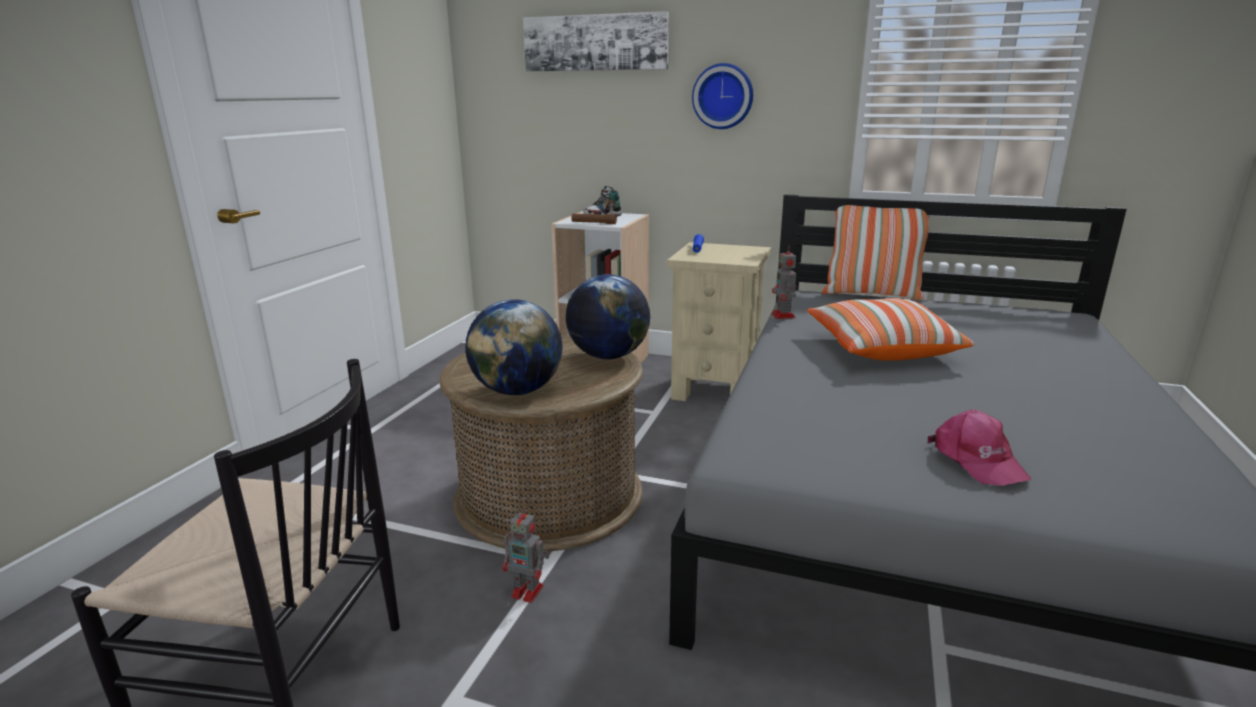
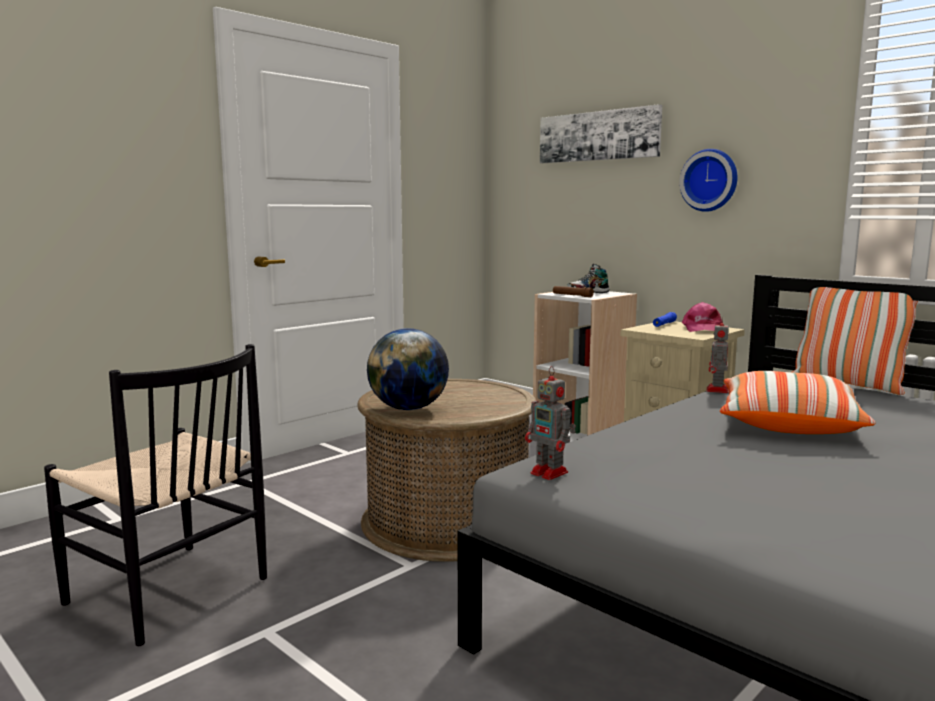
camera: 25 degrees right, 10 degrees down
(529, 591) = (376, 581): toy robot -> toy robot (550, 473)
(608, 356) = (510, 398): globe -> none
(976, 460) = (761, 511): pink cap -> pink cap (702, 328)

